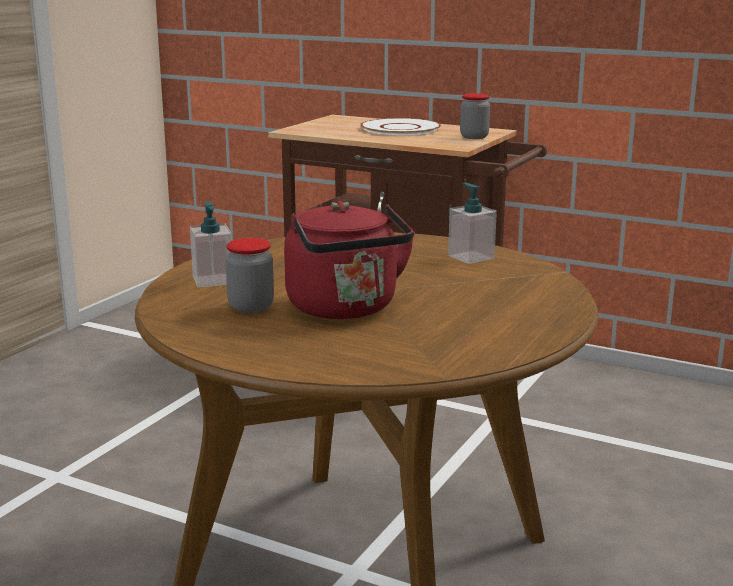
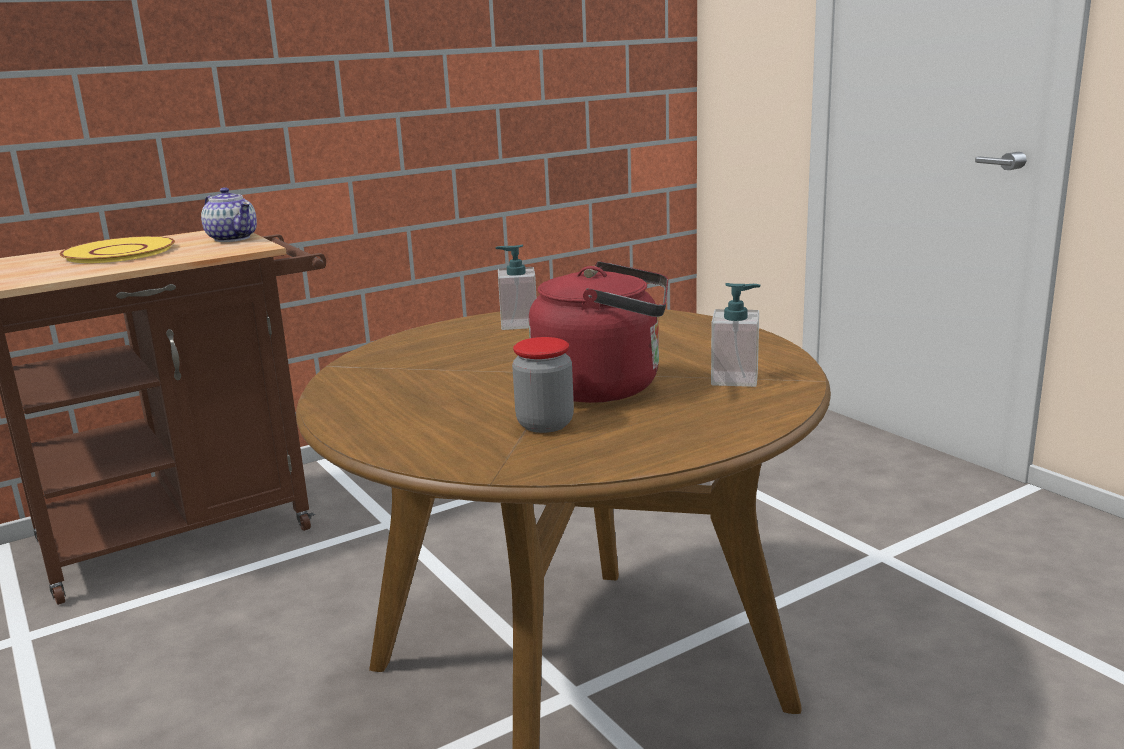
camera: 60 degrees left, 0 degrees up
(213, 280) = (422, 431): soap dispenser -> soap dispenser (735, 379)
(401, 128) = (120, 252): white plate -> yellow plate
(474, 137) = (232, 238): jar -> teapot

